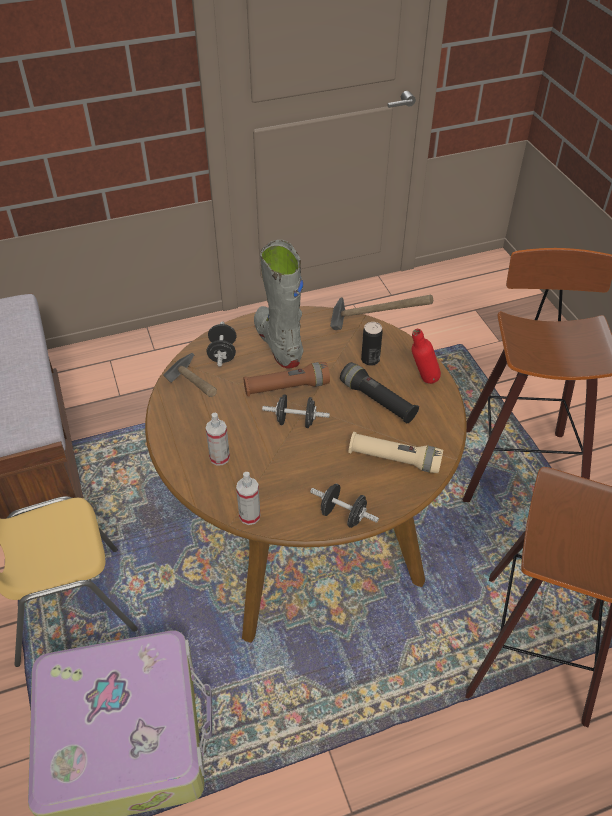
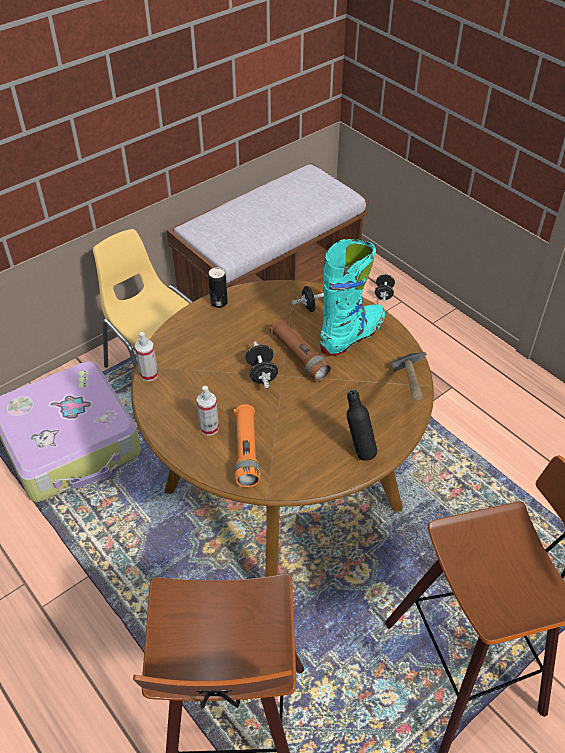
camera: 70 degrees right, 0 degrees up
(196, 401) = (255, 308): hammer -> none
(219, 457) = (201, 340): spray bottle -> spray bottle (209, 428)
(278, 343) = (352, 336): grey boot -> turquoise boot
(343, 515) = (169, 431): black dumbbell -> black dumbbell (383, 294)
(370, 360) = (367, 404): can -> can (219, 303)
(377, 401) = (315, 422): black flashlight -> none
(394, 459) = (246, 452): beige flashlight -> orange flashlight
(422, 382) = (358, 450): red bottle -> black bottle

